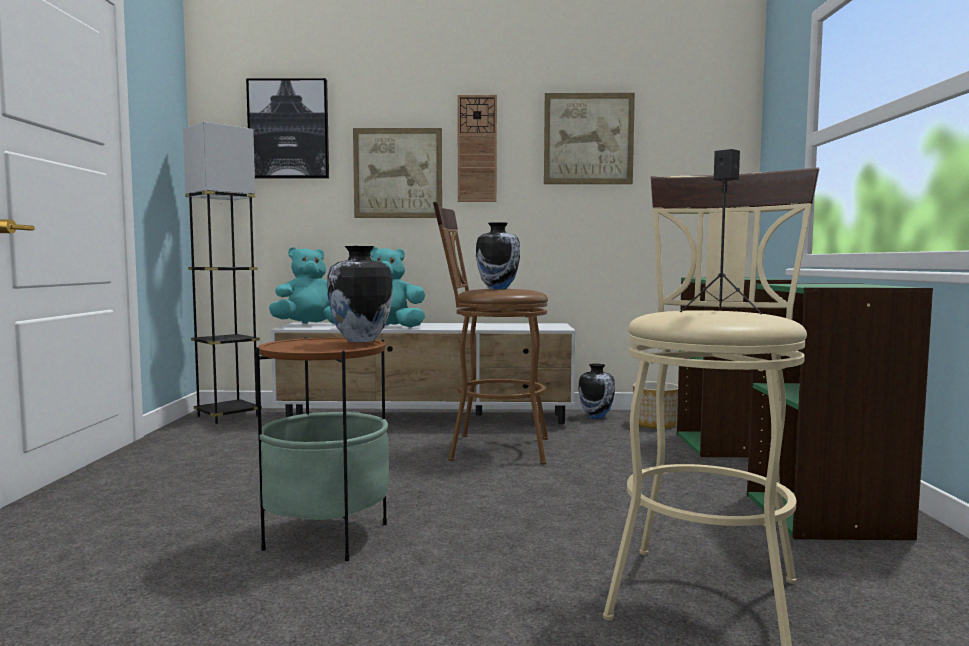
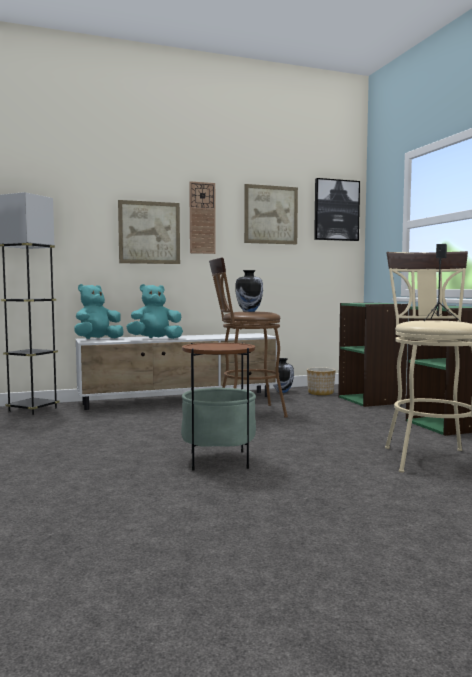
camera: 20 degrees left, 0 degrees up
(289, 129) = (70, 198): picture -> picture (336, 210)
(360, 341) = (234, 343): vase -> none

